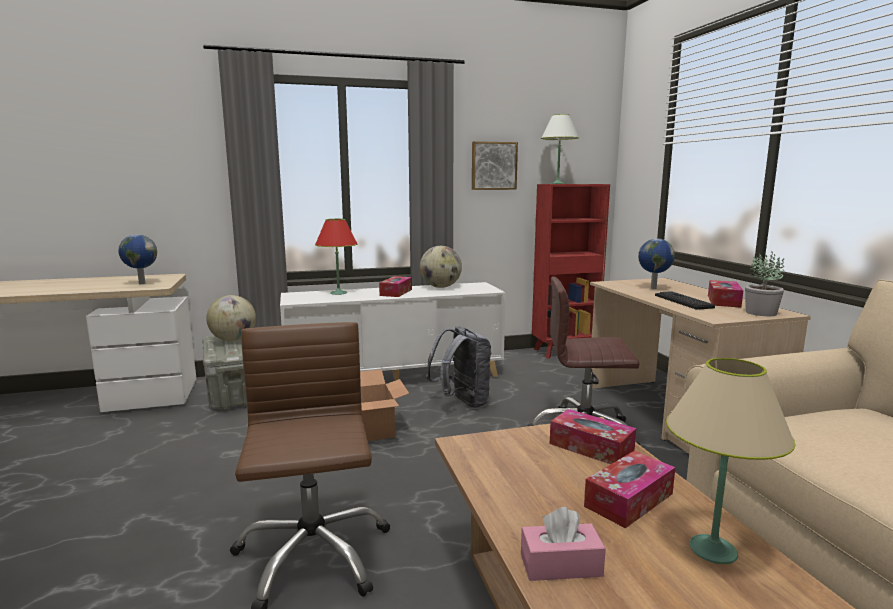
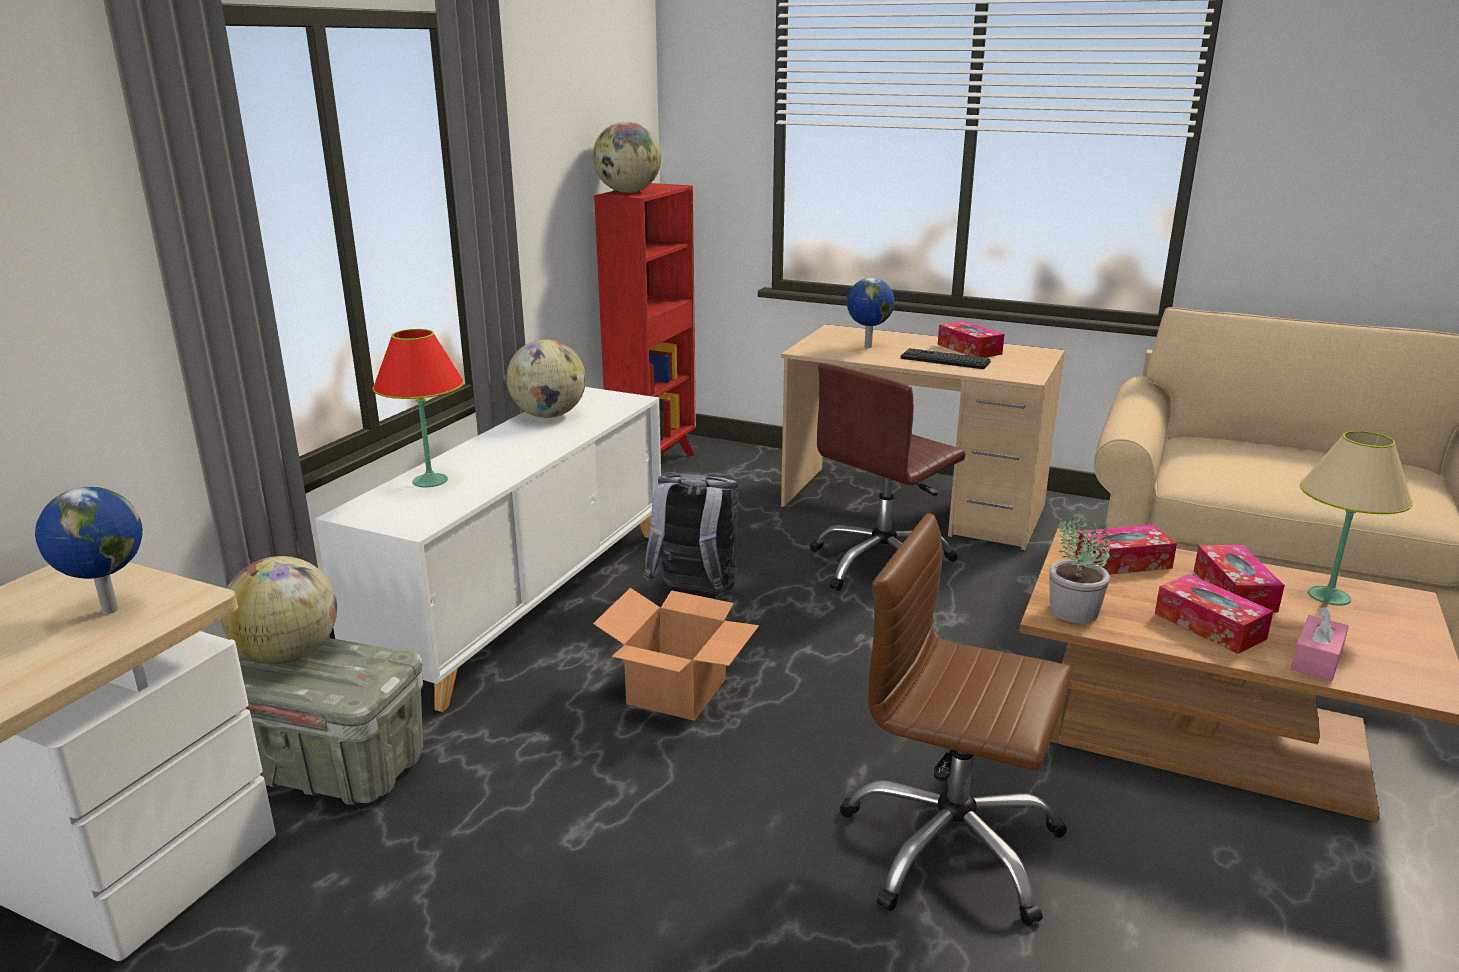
camera: 50 degrees left, 10 degrees up
(396, 292) = (519, 448): tissue box -> tissue box (1209, 626)
(493, 166) = (539, 171): picture -> none
(557, 183) = (628, 192): white table lamp -> globe
(760, 312) = (1031, 357): potted plant -> potted plant (1072, 611)

